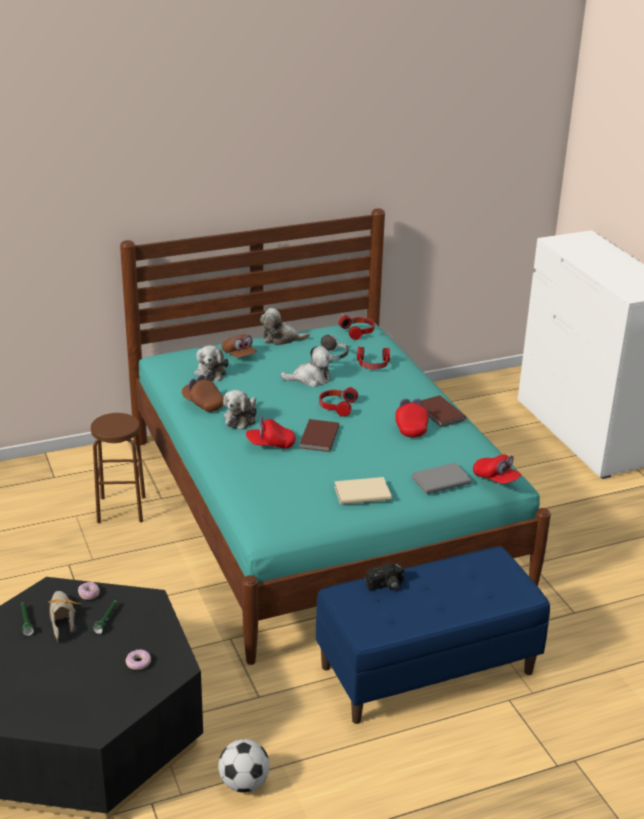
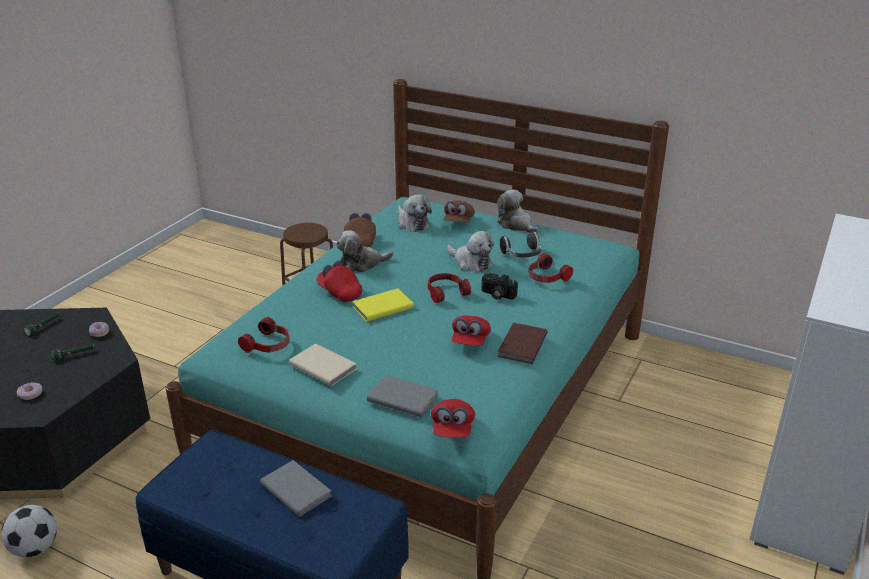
camera: 50 degrees right, 0 degrees up
(62, 617) = (61, 337): shoe -> none
(210, 372) = (412, 223): plush toy -> plush toy turned 75 degrees counterclockwise
(318, 437) = (381, 307): brown book -> yellow book
(358, 332) = (590, 247): headphones -> headphones (268, 345)
(386, 586) = (253, 462): camera -> camera (497, 295)
(410, 427) = (470, 341): red cap -> red cap turned 150 degrees clockwise
(438, 580) = (296, 489): none -> grey book

